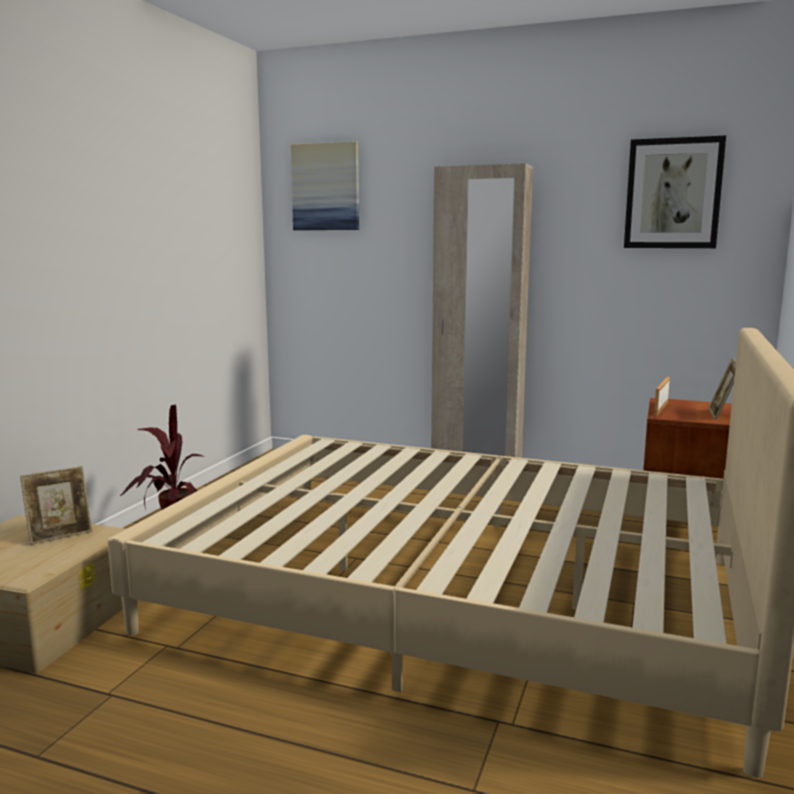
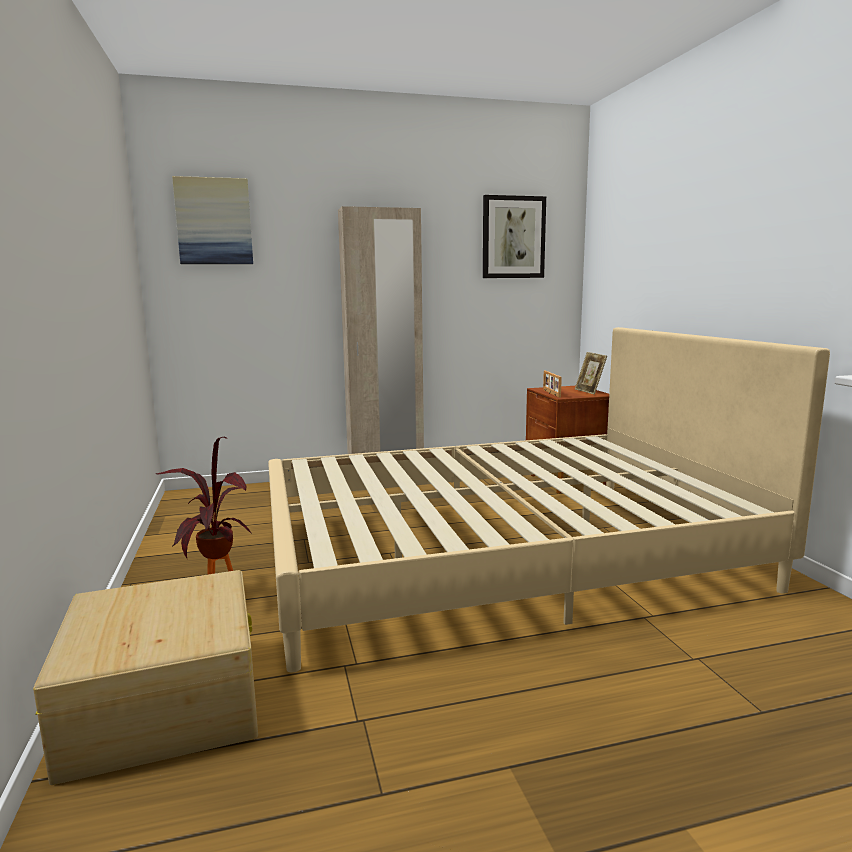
camera: 35 degrees left, 0 degrees up
(60, 534) = (176, 594): picture frame -> none

